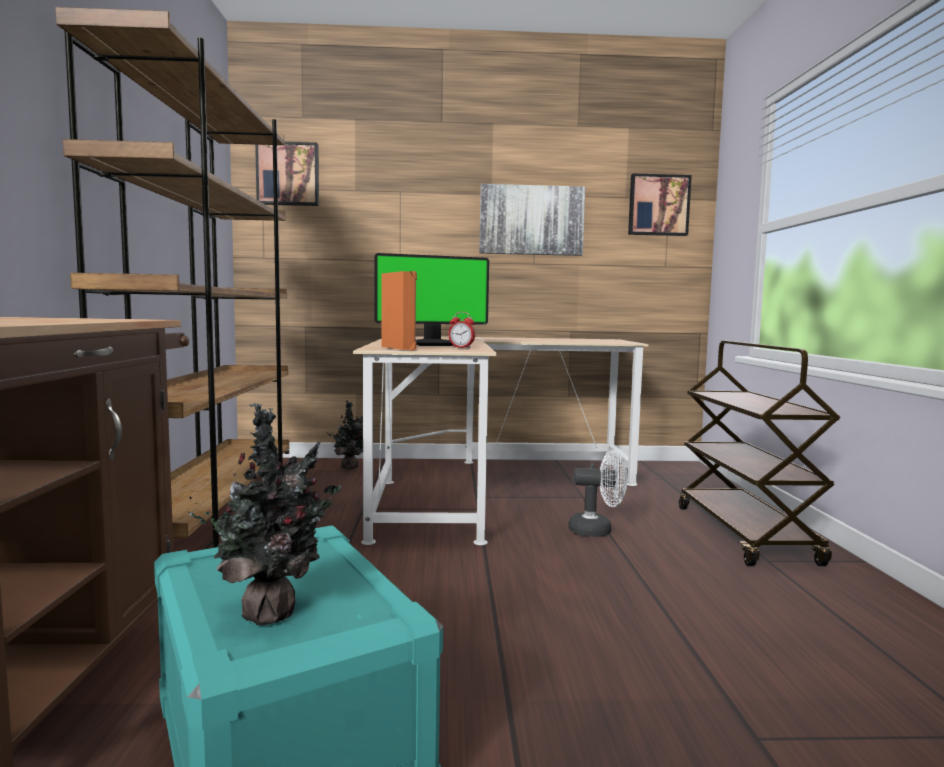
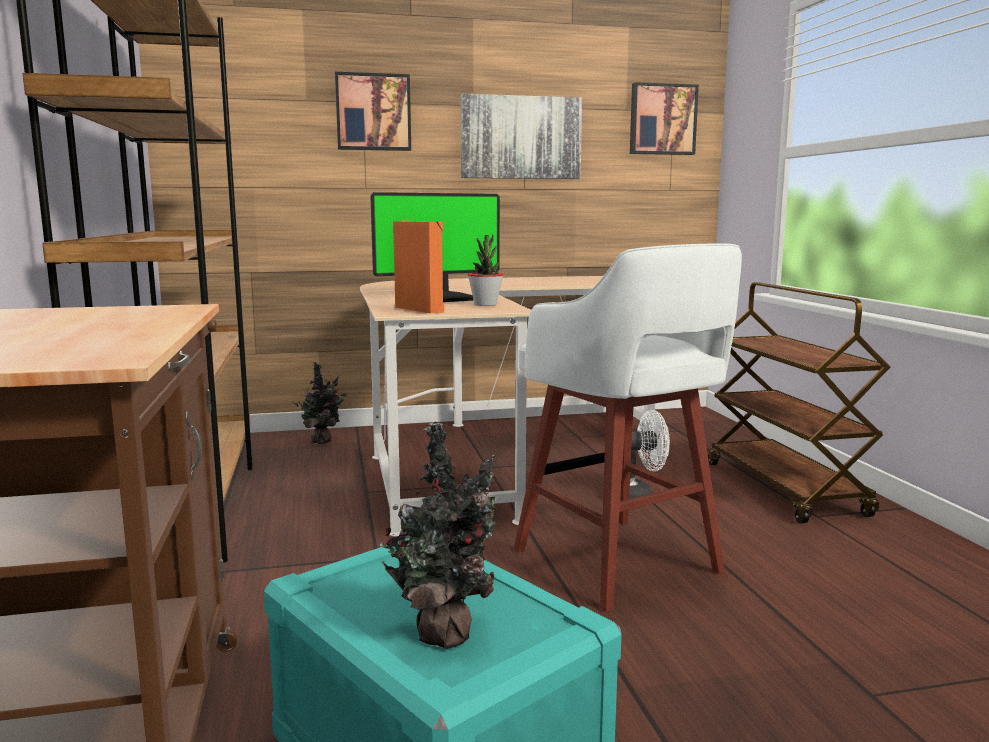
camera: 10 degrees left, 5 degrees up
(288, 174) = (219, 80): picture -> picture (373, 112)
(461, 348) = (485, 304): alarm clock -> potted plant
(553, 585) = (620, 564): none -> white stool

